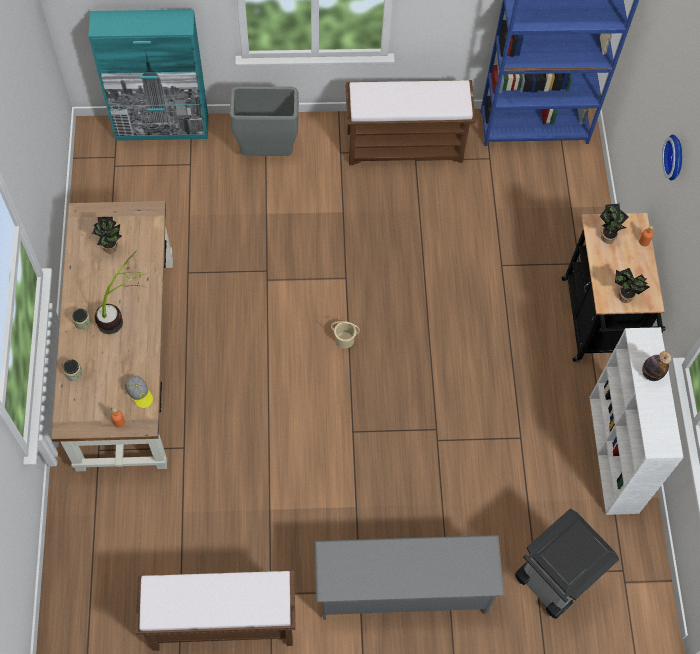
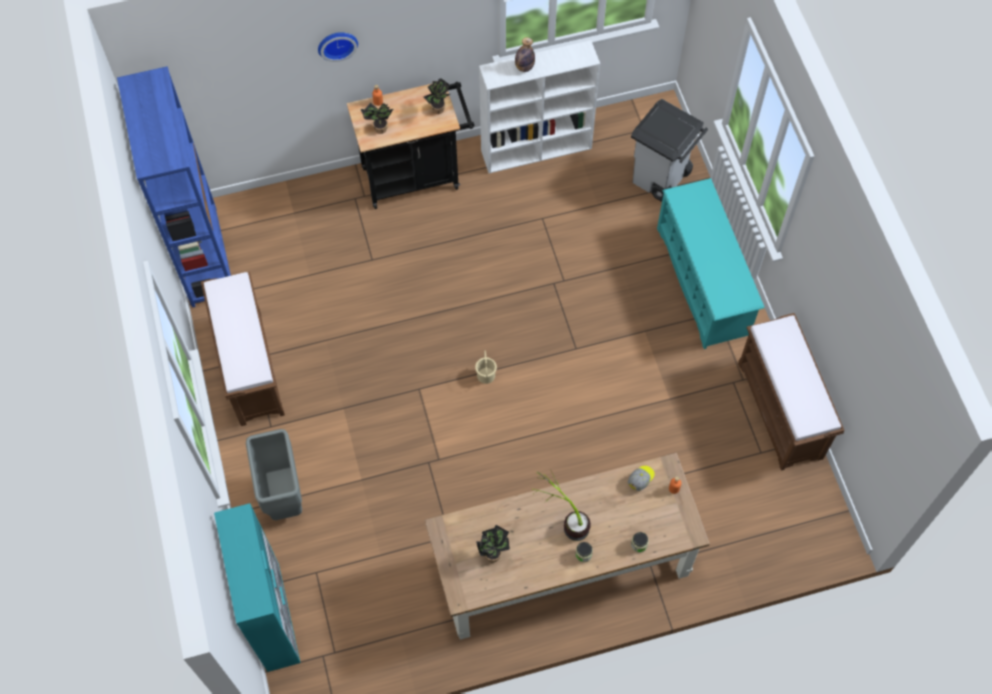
camera: 100 degrees left, 0 degrees up
(402, 588) = (703, 281): grey shoe rack -> turquoise shoe rack

